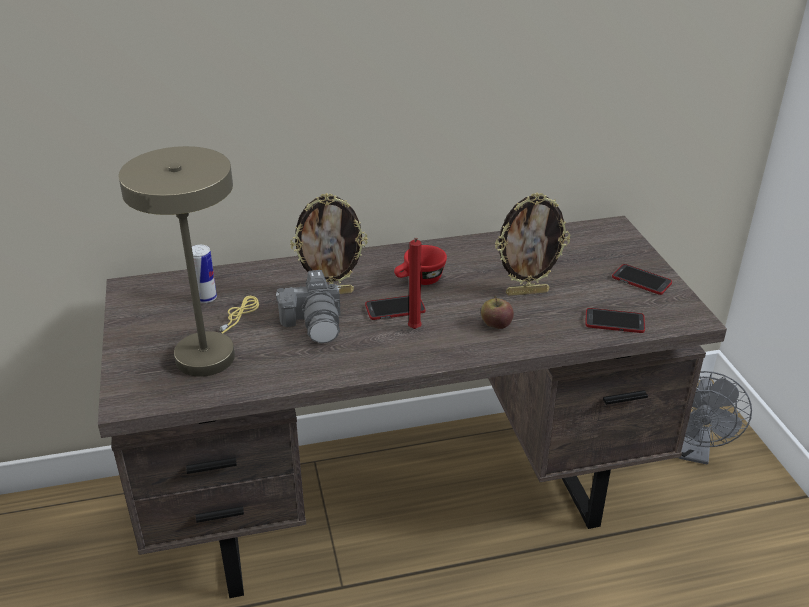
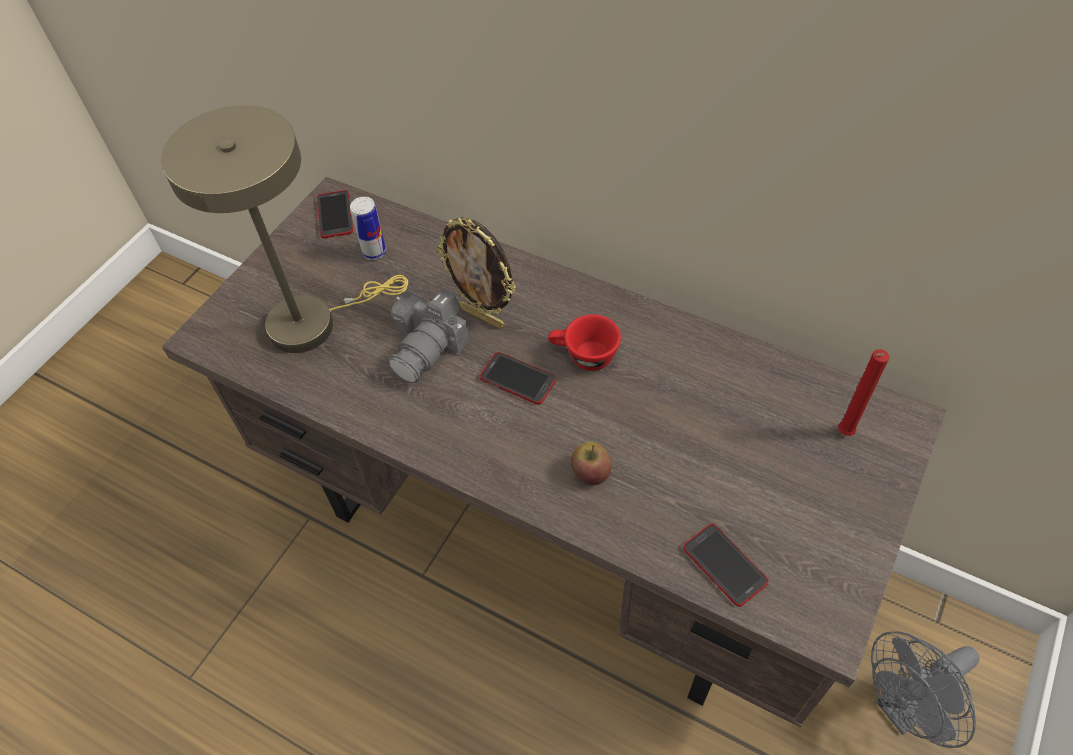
camera: 45 degrees right, 20 degrees up
(414, 330) = (504, 421): red candle -> red candle (843, 434)
(527, 292) = (676, 450): picture frame -> none
(641, 280) = (835, 528): phone -> phone (335, 215)

